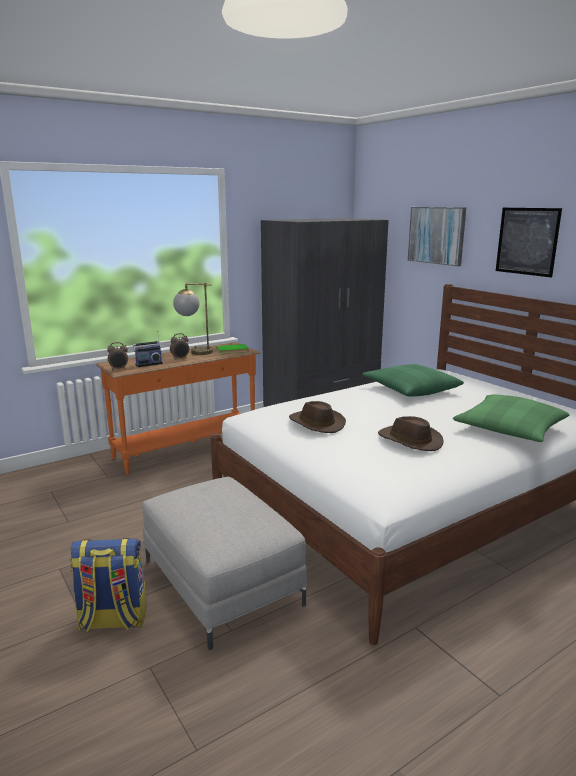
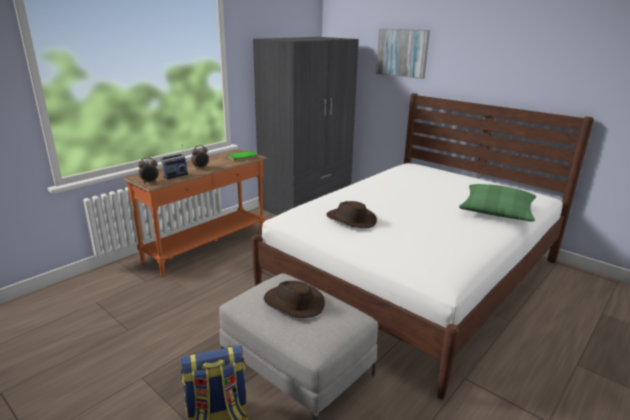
camera: 15 degrees left, 5 degrees up
(194, 351) = (209, 160): table lamp -> none
(409, 440) = (433, 228): brown hat -> brown hat (293, 303)
(411, 389) = (403, 182): green pillow -> none
(527, 241) = (483, 59): picture -> none

